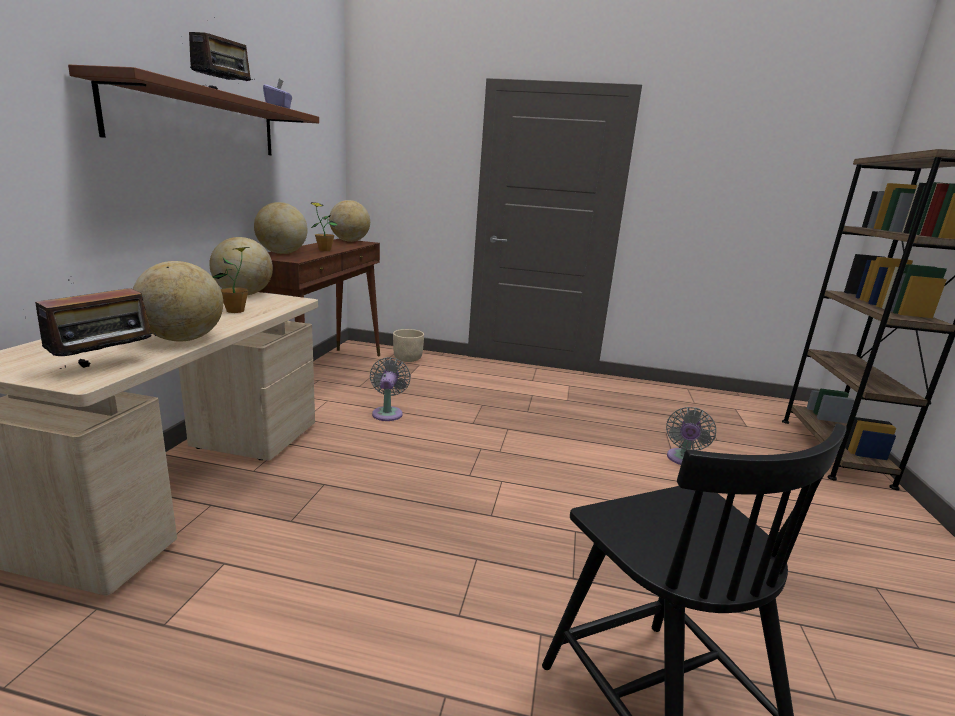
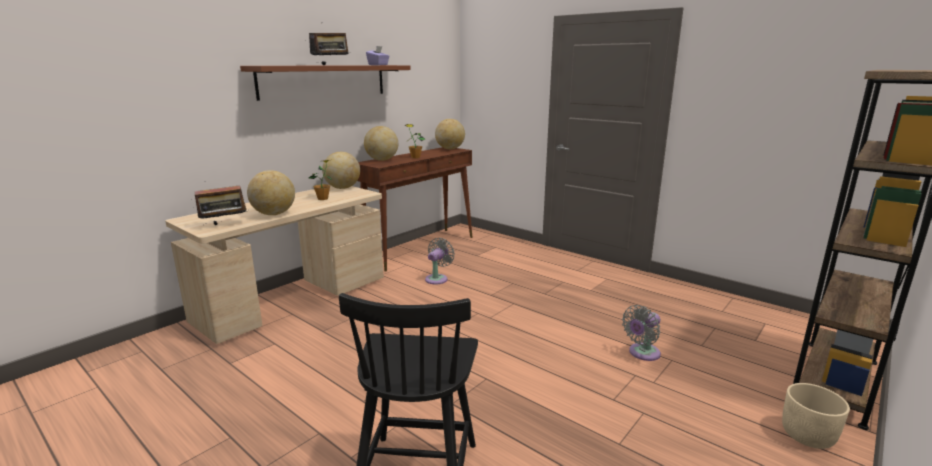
camera: 30 degrees right, 0 degrees up
(407, 358) = (491, 242): beige planter -> beige planter (807, 435)

